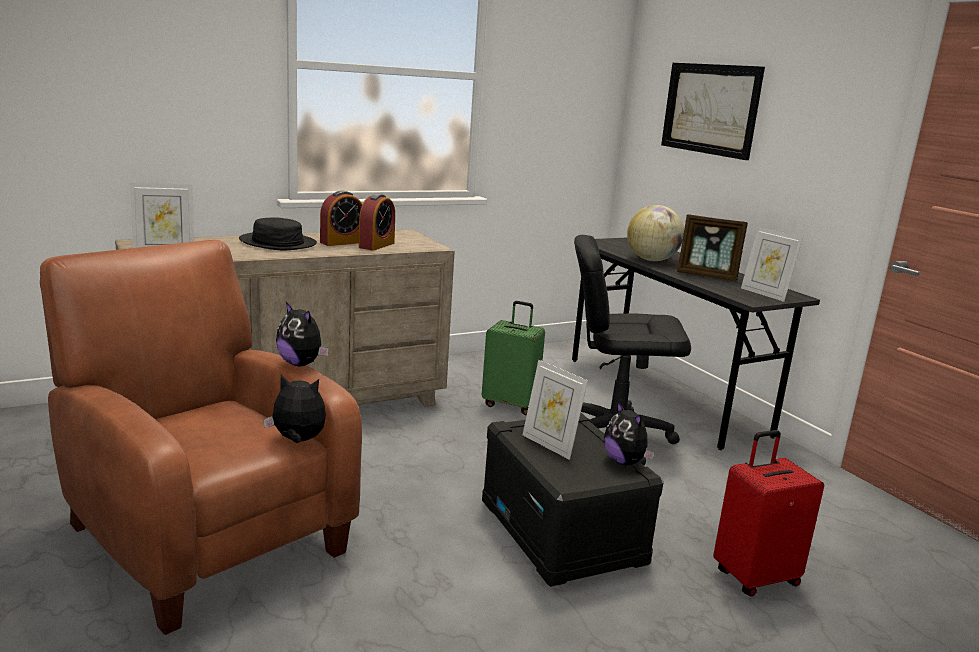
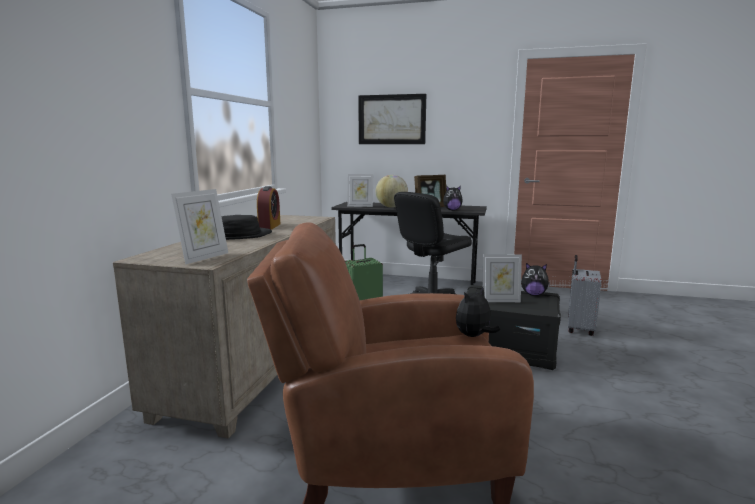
camera: 45 degrees left, 5 degrees down
(301, 364) = (418, 292): plush toy -> plush toy (452, 210)
(376, 245) = (293, 223): alarm clock -> none
(754, 577) = (579, 329): red suitcase -> grey suitcase
(765, 294) = (469, 208): picture frame -> picture frame (360, 206)

